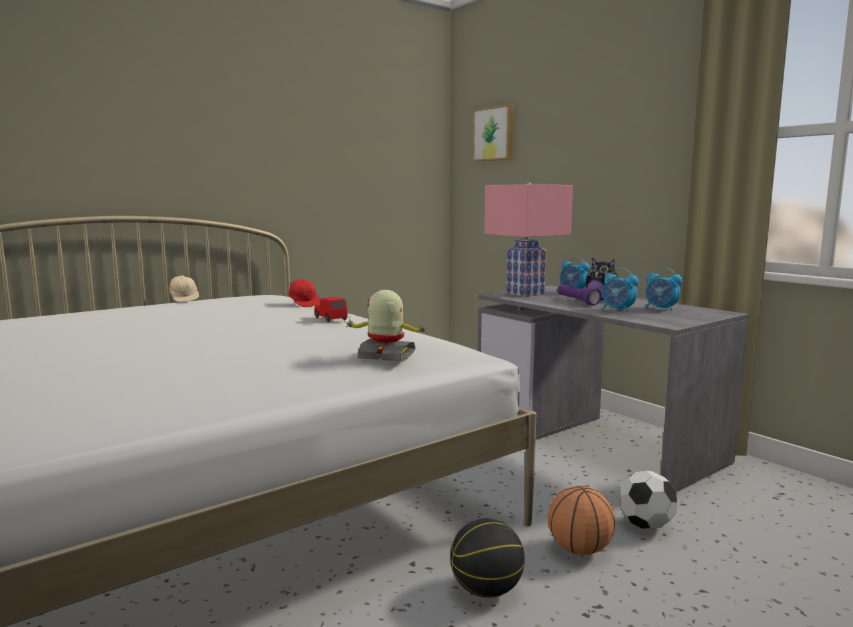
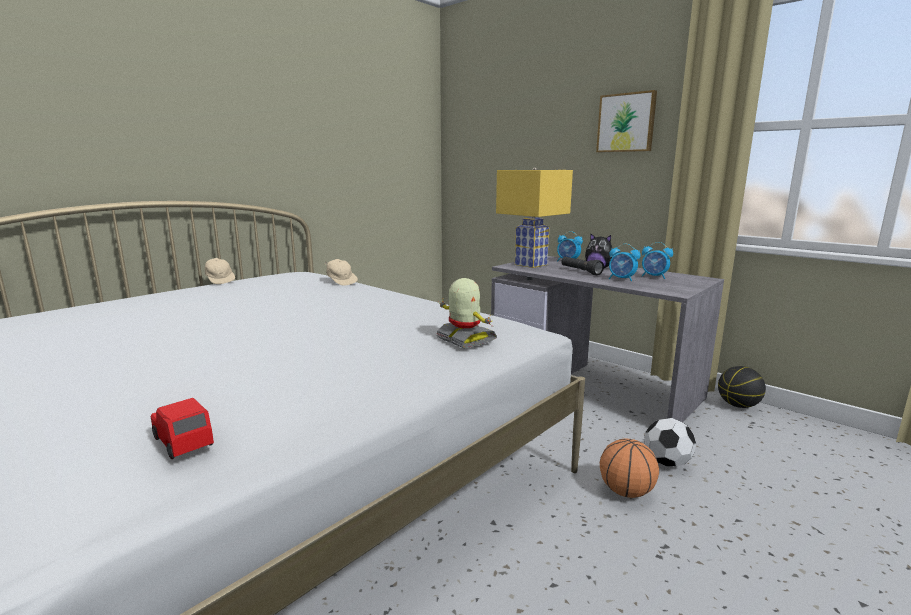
camera: 10 degrees left, 5 degrees up
(304, 304) = (341, 282): red cap -> beige cap
(330, 319) = (379, 298): red toy car -> red toy car (183, 442)
(386, 356) = (465, 339): toy robot -> toy robot turned 45 degrees clockwise
(486, 590) = (567, 542): basketball -> basketball (737, 405)
(494, 134) = (485, 122): picture -> picture (626, 123)
(525, 294) = (531, 265): pink table lamp -> yellow table lamp
(577, 301) = (580, 271): purple flashlight -> black flashlight

